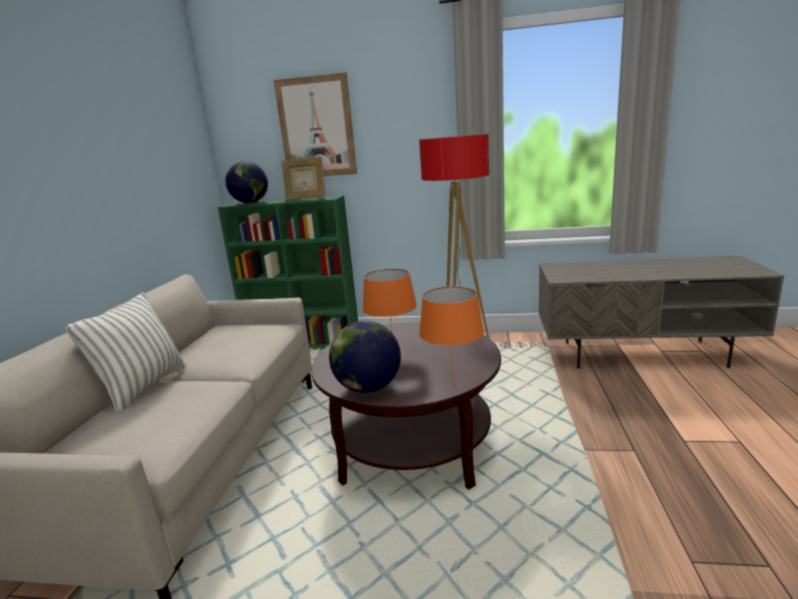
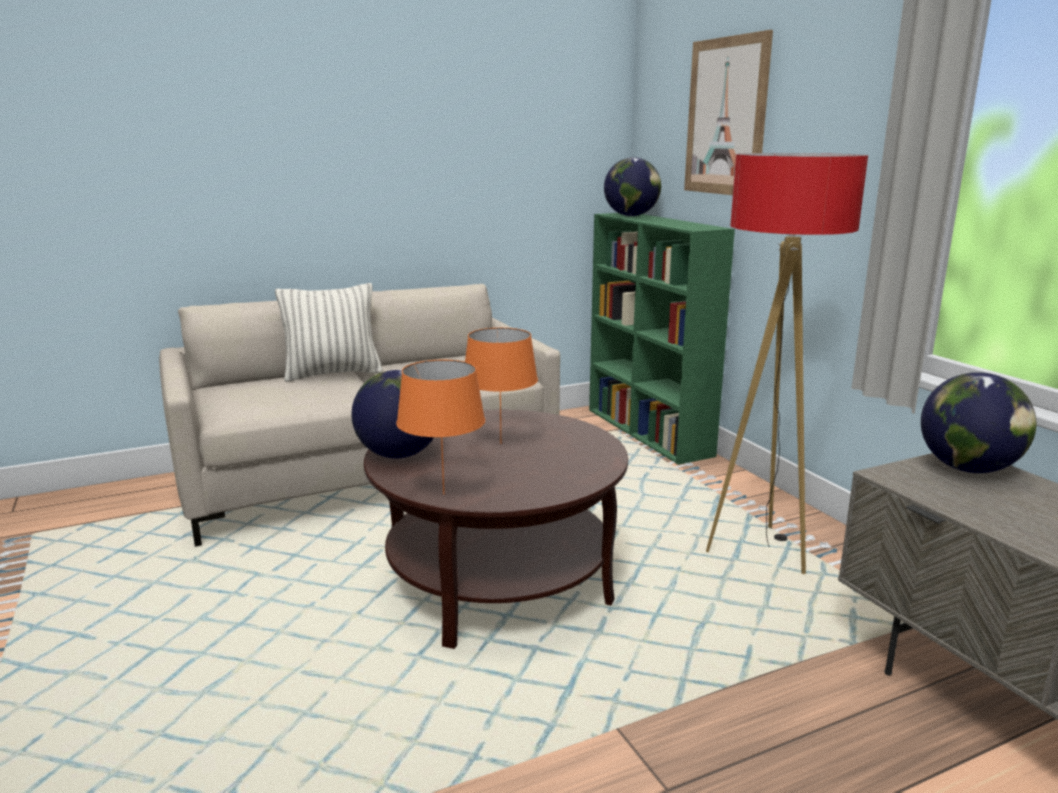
camera: 55 degrees right, 0 degrees up
(306, 198) = (686, 223): picture frame -> none
(563, 268) = (967, 469): none -> globe

